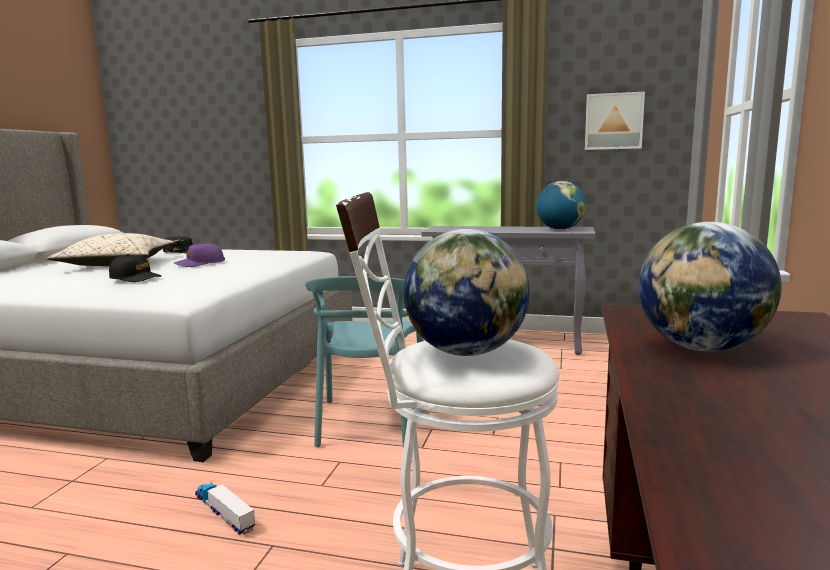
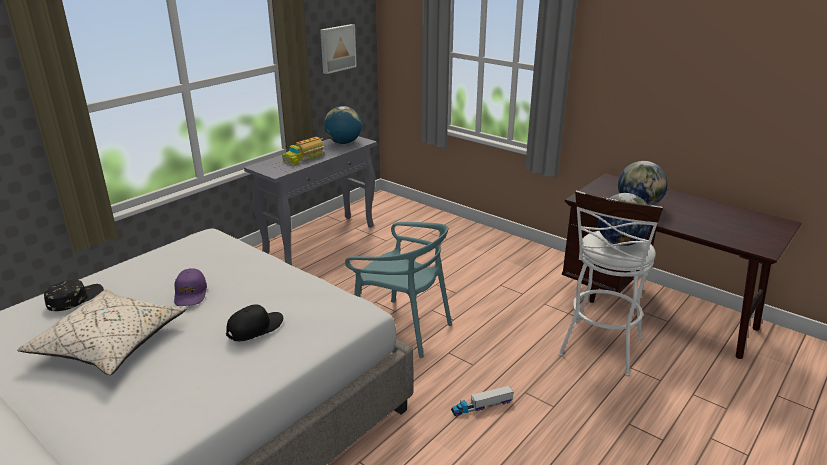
camera: 65 degrees left, 15 degrees up
(490, 229) = (304, 158): none -> toy truck

